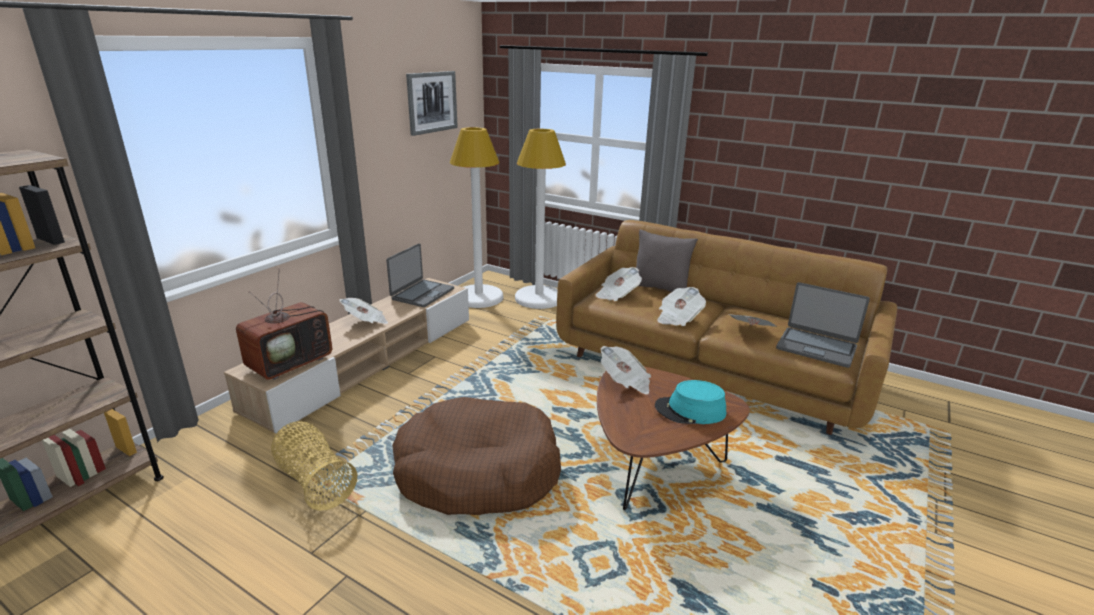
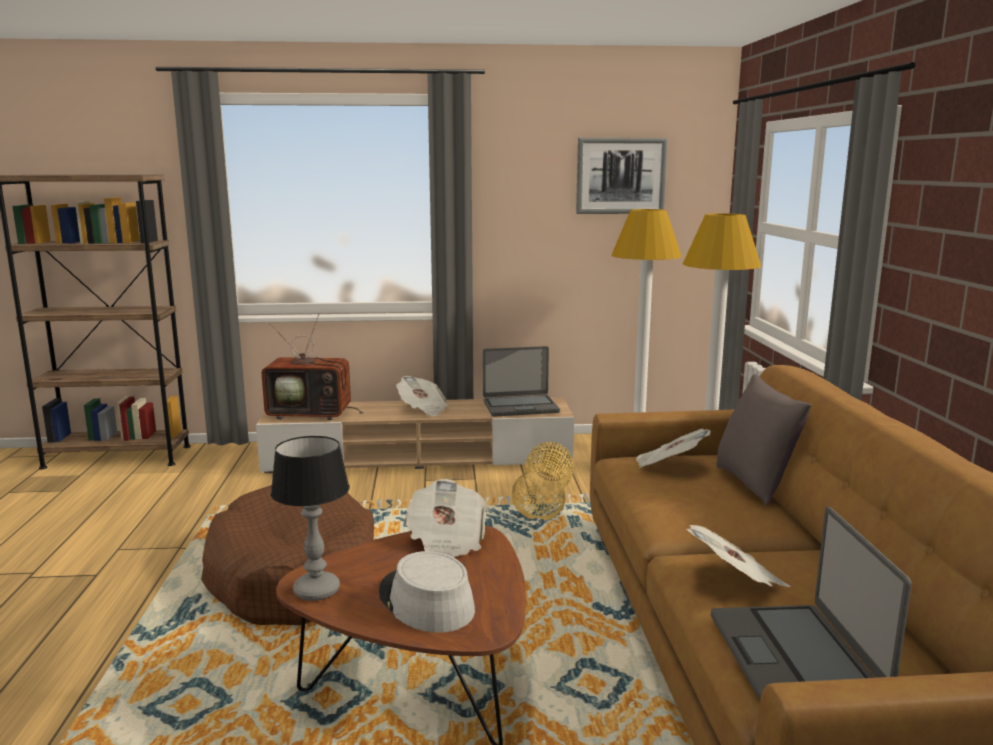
camera: 55 degrees right, 10 degrees down
(314, 481) = (211, 512): basket -> basket (545, 501)
(647, 439) = (317, 590): none -> table lamp
(678, 318) = (677, 519): newspaper -> none
(690, 410) = (425, 602): turquoise hat -> grey hat

